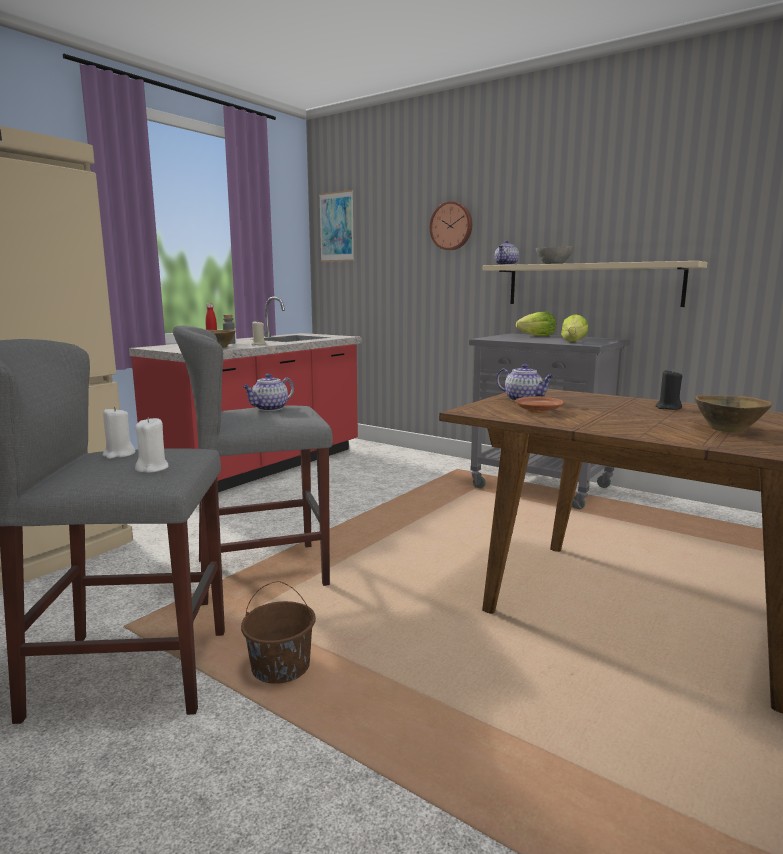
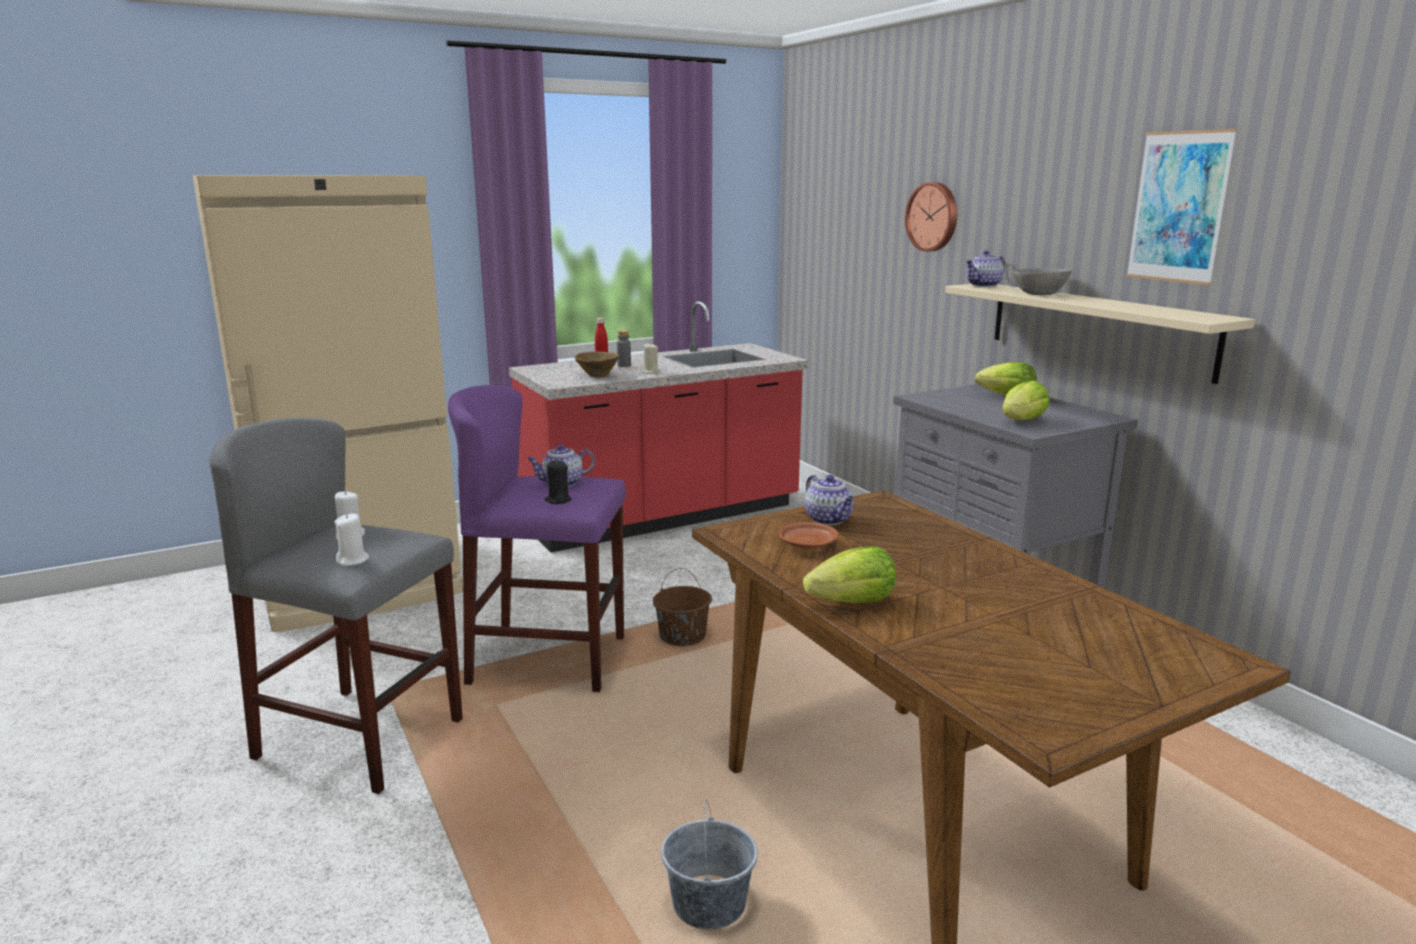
camera: 25 degrees right, 5 degrees up
(262, 572) = (549, 660): grey stool -> purple stool
(280, 666) = (480, 770): brown bucket -> brown bucket (682, 635)
(337, 227) = (808, 200): picture -> picture (1179, 207)
(572, 708) = (709, 904): none -> grey bucket
(634, 430) = (853, 603): none -> lettuce
(668, 408) = (989, 567): black candle -> black candle (558, 500)
(728, 429) = (979, 625): brown bowl -> none

